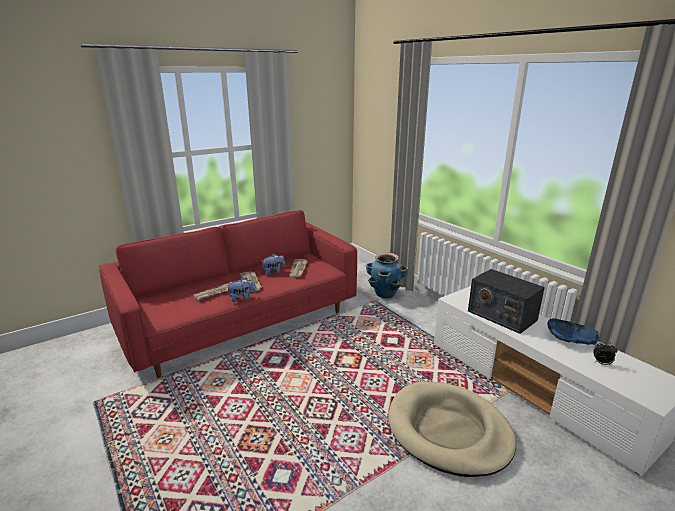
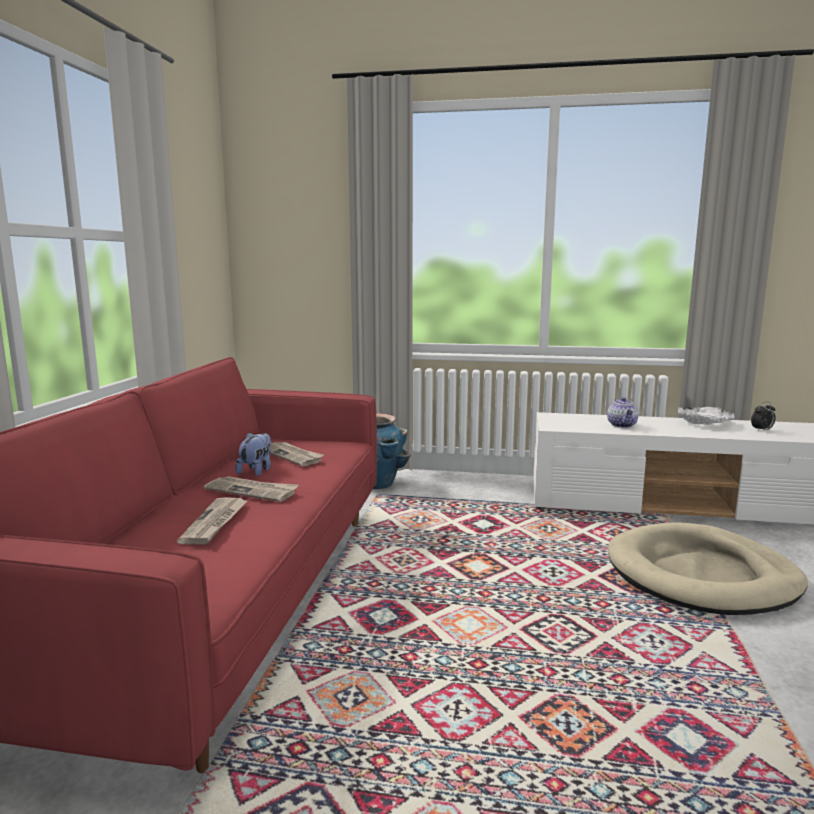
camera: 45 degrees left, 10 degrees down
(242, 298) = (288, 512): plush toy -> none
(501, 315) = (622, 425): radio -> teapot
(570, 339) = (705, 423): blue bowl -> white bowl

